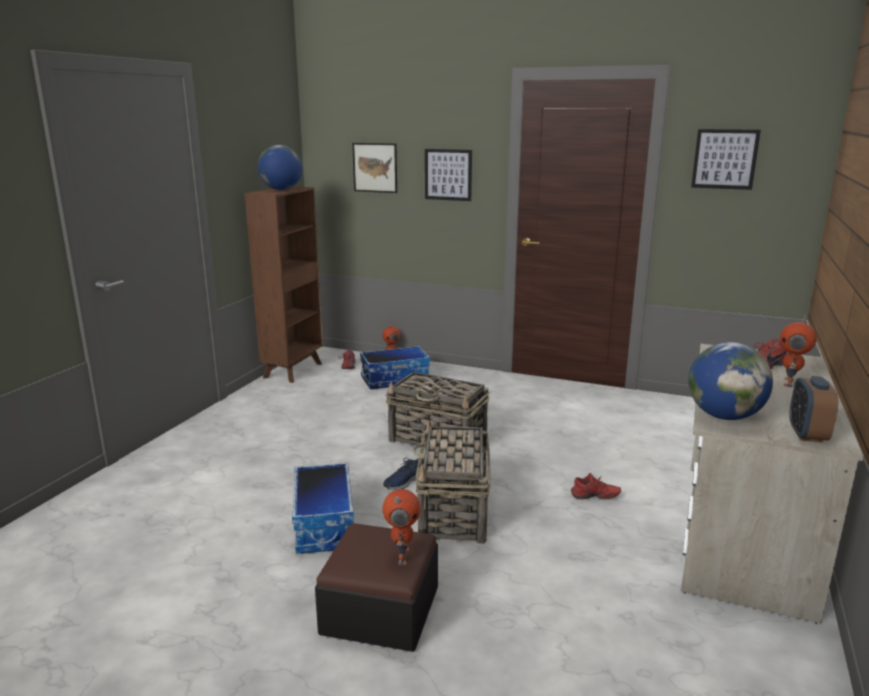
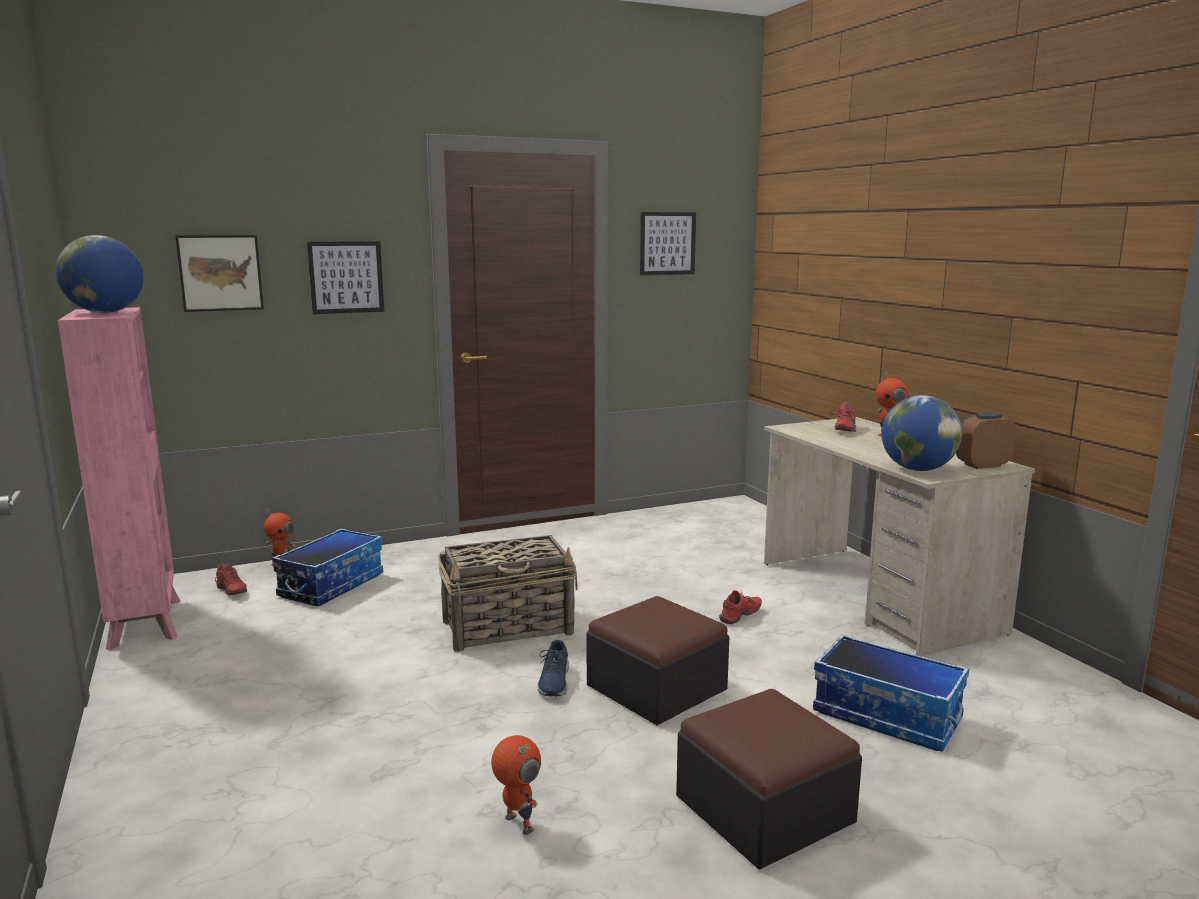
camera: 45 degrees left, 5 degrees down
(294, 370) = (146, 622): brown bookcase -> pink bookcase
(325, 524) = (553, 768): storage box -> storage box (888, 715)
(401, 556) = (797, 717): toy robot -> toy robot (517, 824)
(453, 513) = (656, 687): basket -> ottoman
(807, 434) = (982, 465): alarm clock -> alarm clock turned 105 degrees clockwise

